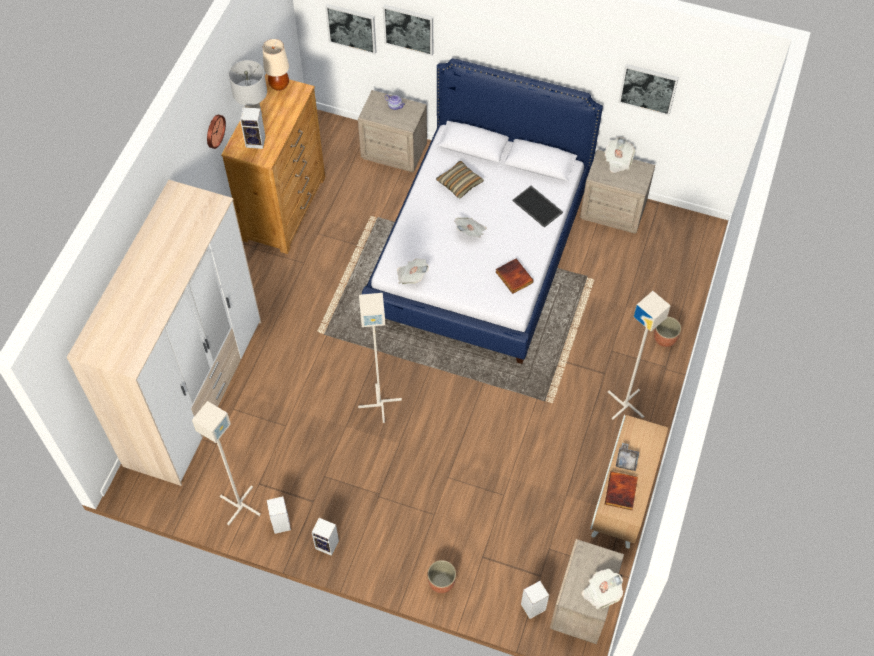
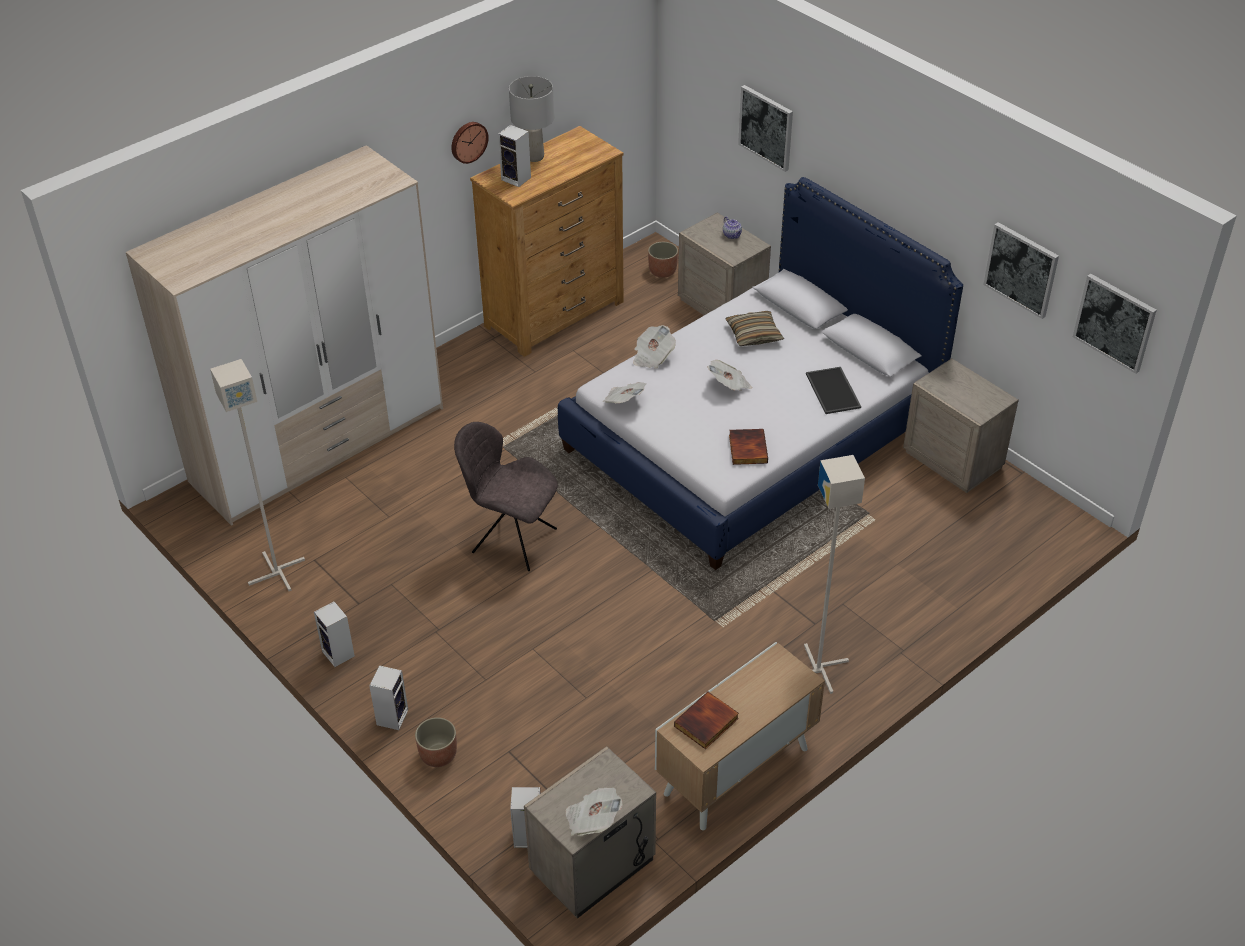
camera: 30 degrees right, 15 degrees down
(279, 85) = (585, 140): beige table lamp -> none
(280, 523) = (305, 608): speaker -> speaker (392, 716)
(351, 28) = (709, 117): picture -> picture (1115, 322)
(379, 403) = (511, 539): grey floor lamp -> grey chair
(617, 161) = (970, 378): newspaper -> newspaper (652, 356)
(626, 460) = (741, 691): grey tray -> none
(665, 338) = (925, 619): planter -> planter (663, 271)

